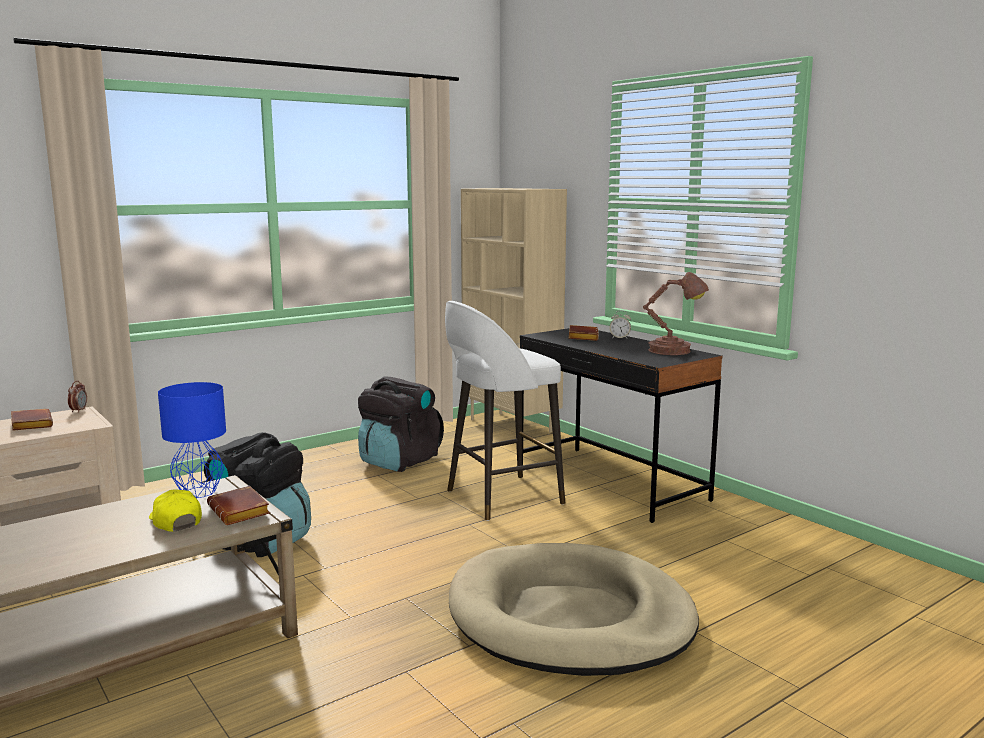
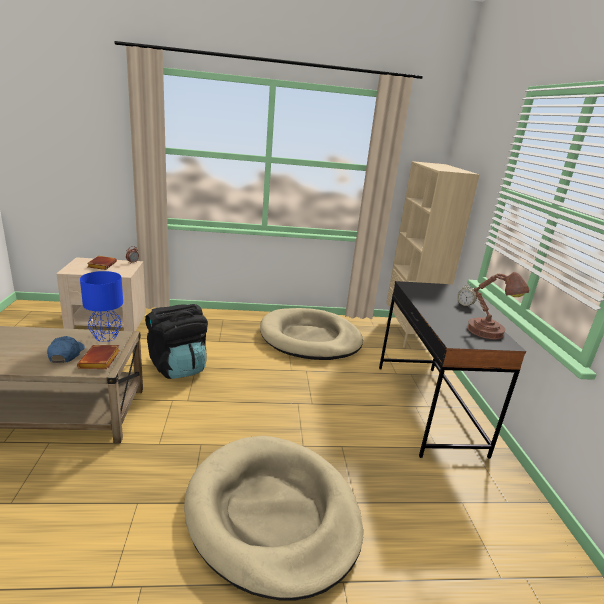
camera: 30 degrees right, 10 degrees up
(175, 521) = (66, 354): yellow cap -> blue cap
(398, 462) = (310, 338): black backpack -> beige dog bed
(501, 497) = (339, 390): white stool -> none
(581, 337) = (436, 295): brown book -> none

